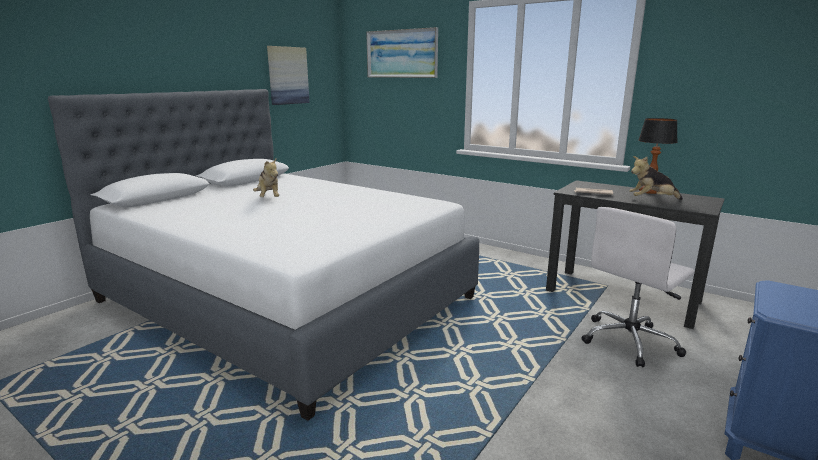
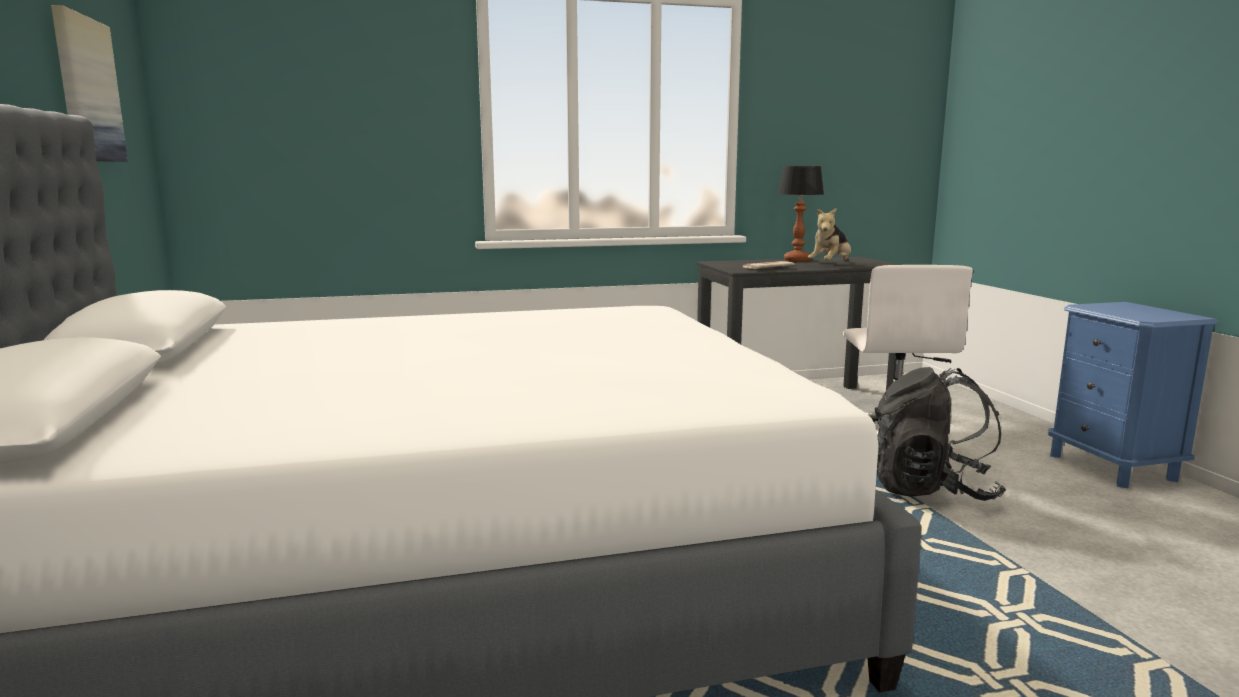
camera: 50 degrees left, 5 degrees down
(268, 198) = (366, 357): plush toy -> none
(401, 54) = (327, 65): picture -> none
(563, 376) = (930, 490): none -> black backpack

